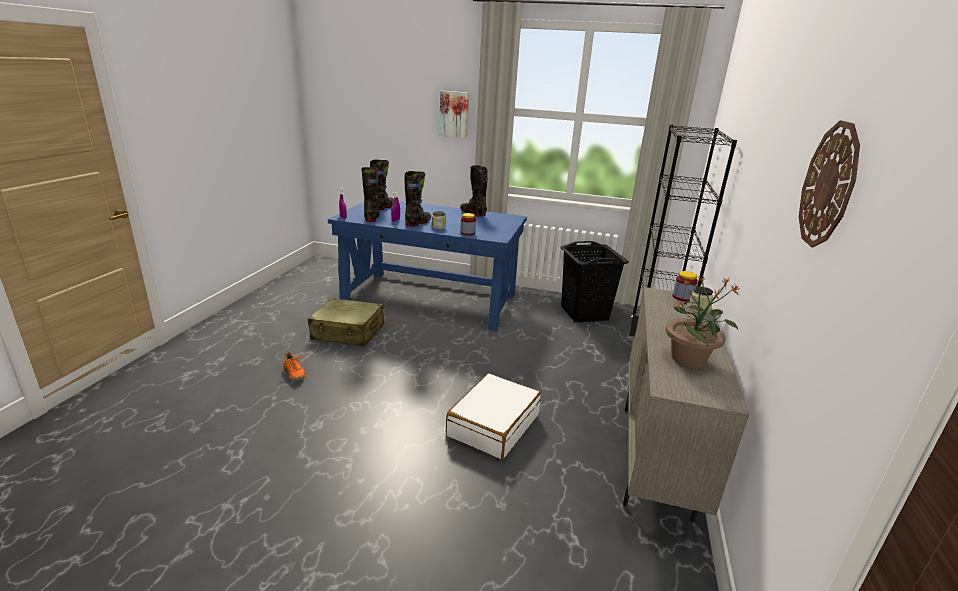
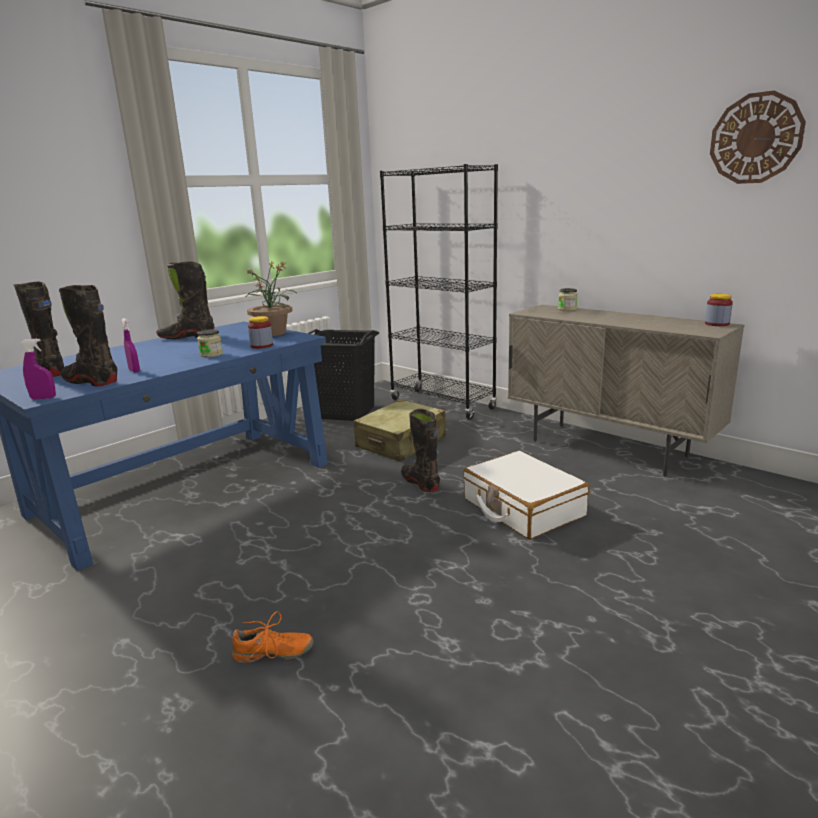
camera: 60 degrees left, 5 degrees down
(348, 332) = (196, 575): beige suitcase -> beige suitcase (401, 443)
(418, 223) = (173, 361): black boot -> black boot (420, 483)
(454, 114) = (80, 194): picture -> none
(682, 297) = (541, 309): jar -> jar (717, 324)
(689, 358) = (658, 322): potted plant -> potted plant (272, 333)

